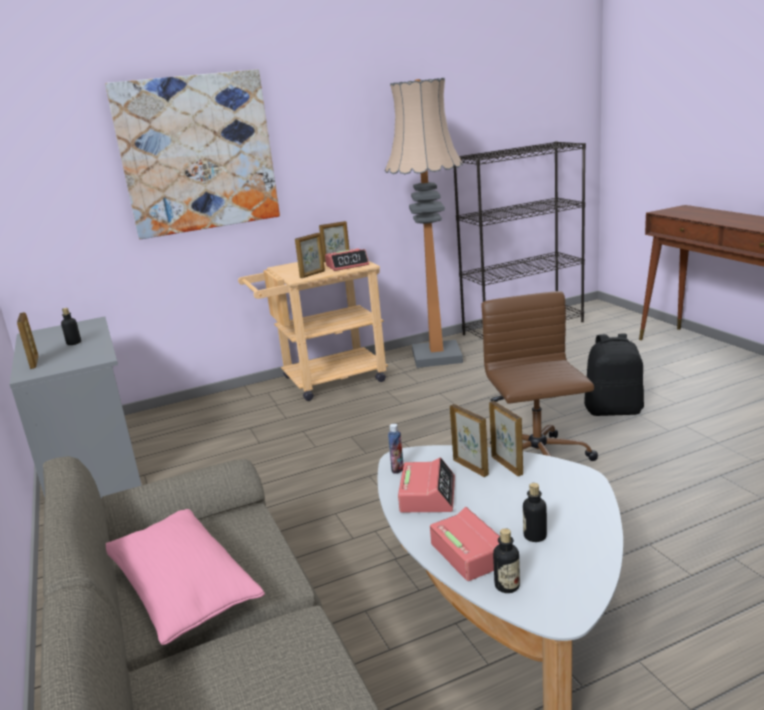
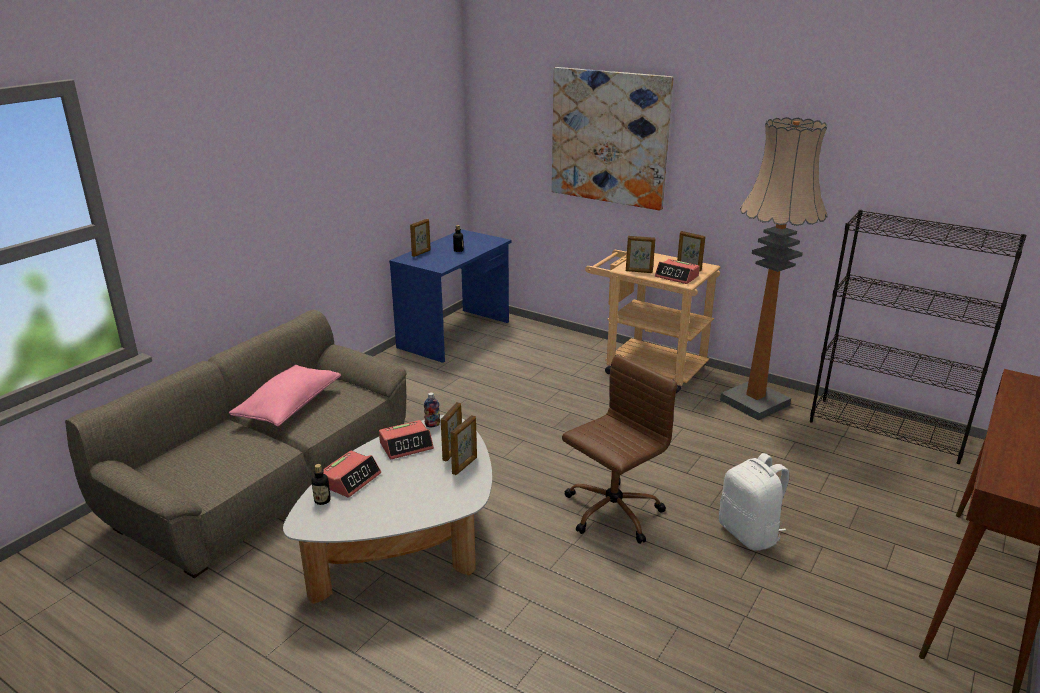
camera: 55 degrees right, 5 degrees up
(94, 462) = (455, 334): grey desk -> blue desk
(535, 536) = (380, 498): bottle -> none
(613, 410) = (750, 534): black backpack -> white backpack

